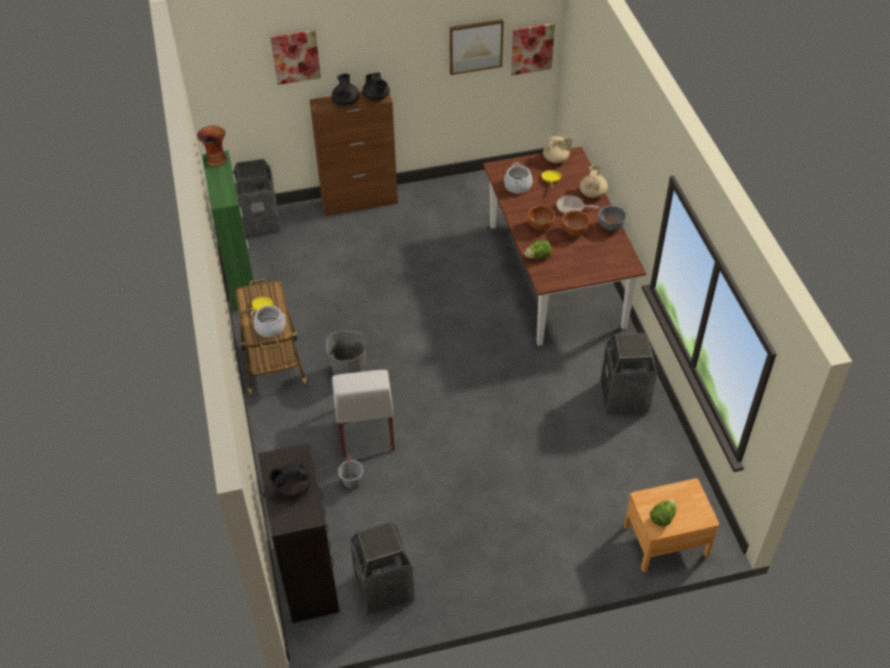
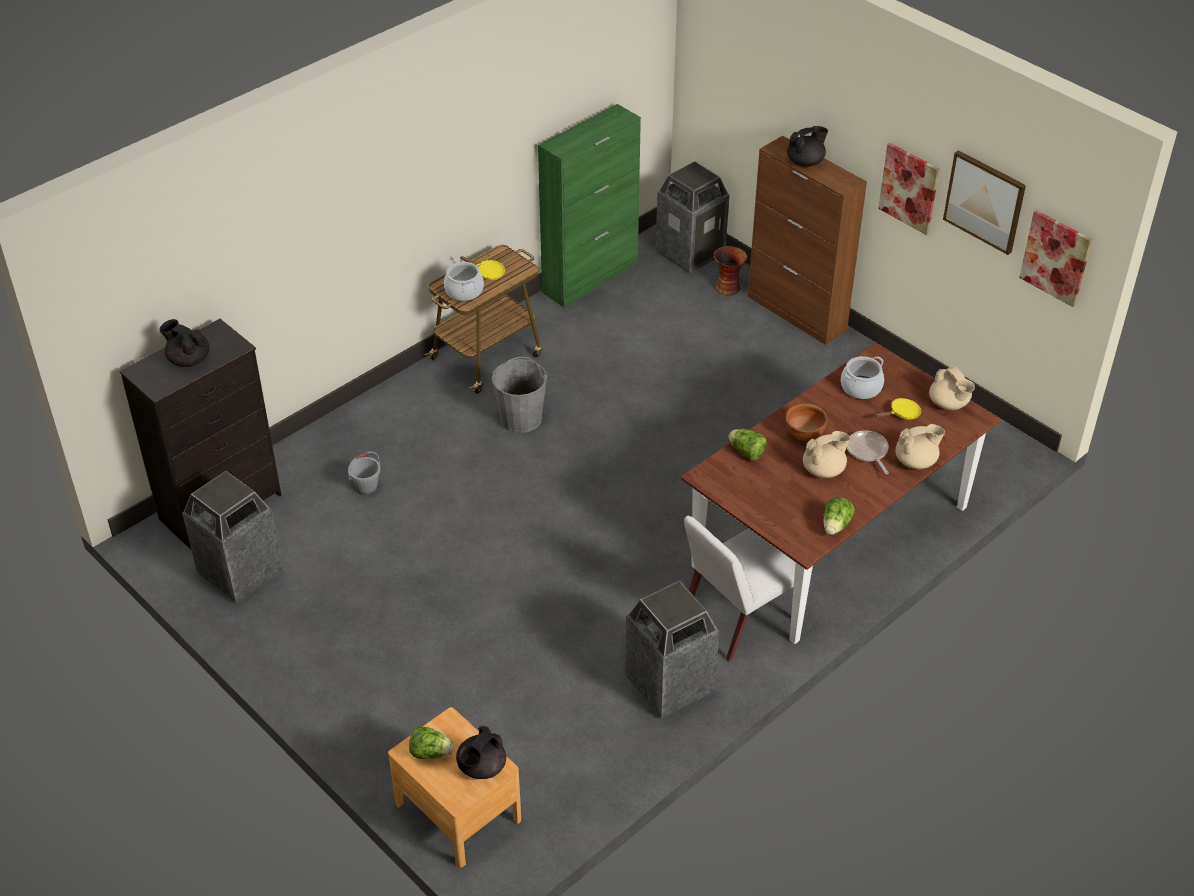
camera: 60 degrees right, 5 degrees down
(216, 159) = (617, 116): vase -> vase (728, 287)
(295, 56) = (784, 70): picture -> picture (909, 188)
(366, 430) = (447, 467): white chair -> white chair (737, 618)
(376, 97) = (838, 181): black teapot -> black teapot (481, 767)
(574, 231) = (824, 470): brown bowl -> beige teapot
(611, 226) = (866, 501): grey bowl -> none
(622, 247) = (835, 526): none -> lettuce

